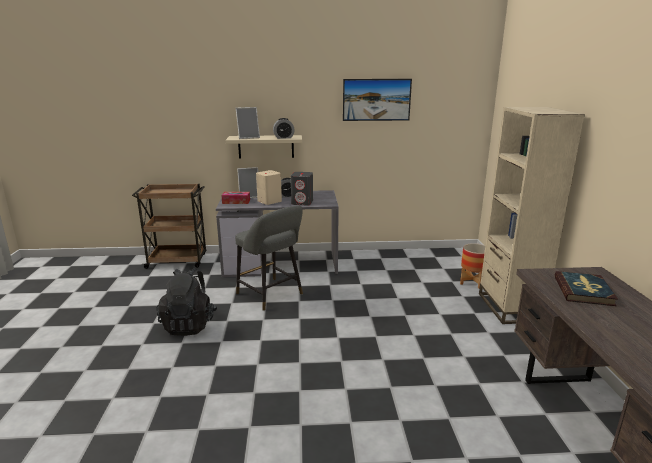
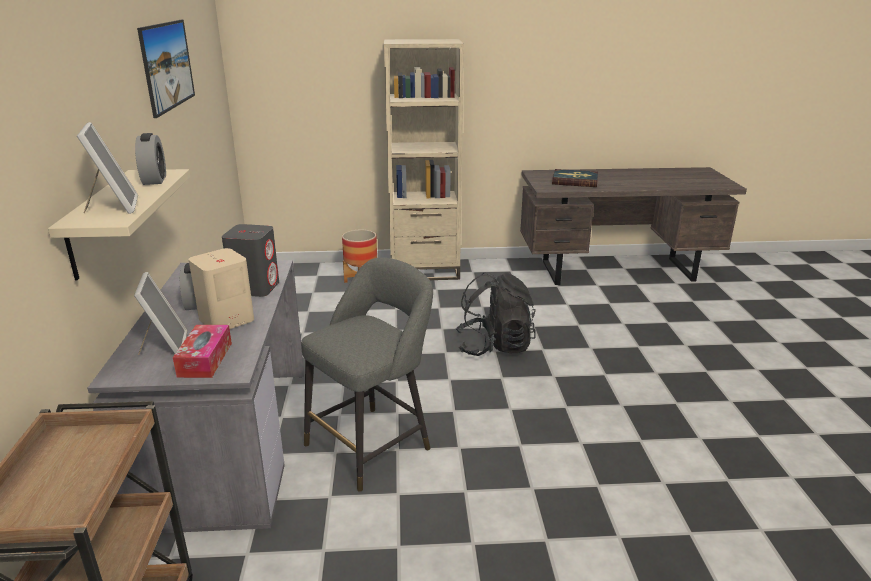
camera: 90 degrees left, 5 degrees up
(189, 325) = (484, 542): black backpack -> black backpack (494, 346)

